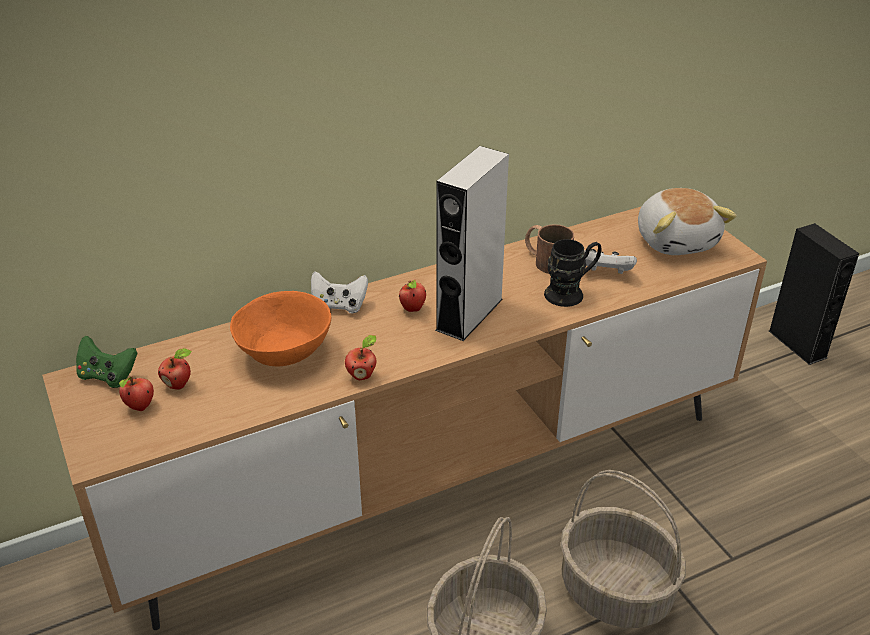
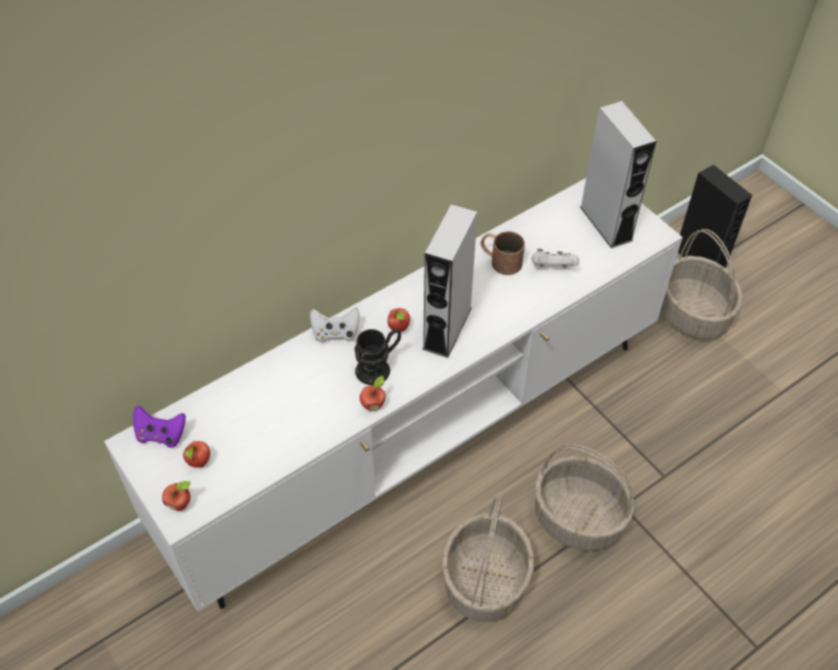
camera: 10 degrees left, 15 degrees up
(107, 376) = (161, 435): green game controller -> purple game controller
(179, 385) = (224, 435): apple -> apple (180, 504)
(285, 351) = (303, 389): orange bowl -> none
(433, 481) = (416, 440): brown tv stand -> white tv stand
(571, 293) = (527, 294): black mug -> black mug (379, 368)
(676, 240) = (606, 223): plush toy -> grey speaker
(786, 395) = (694, 314): none -> basket

